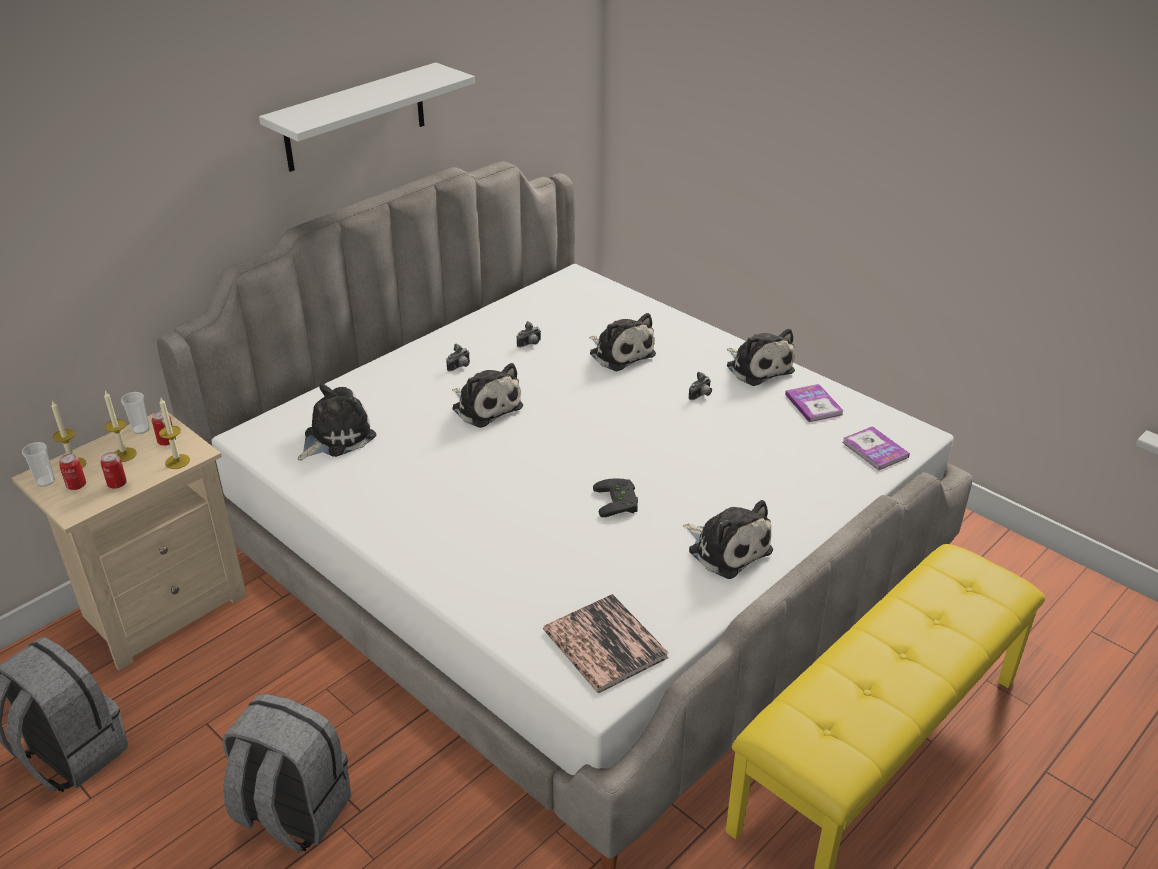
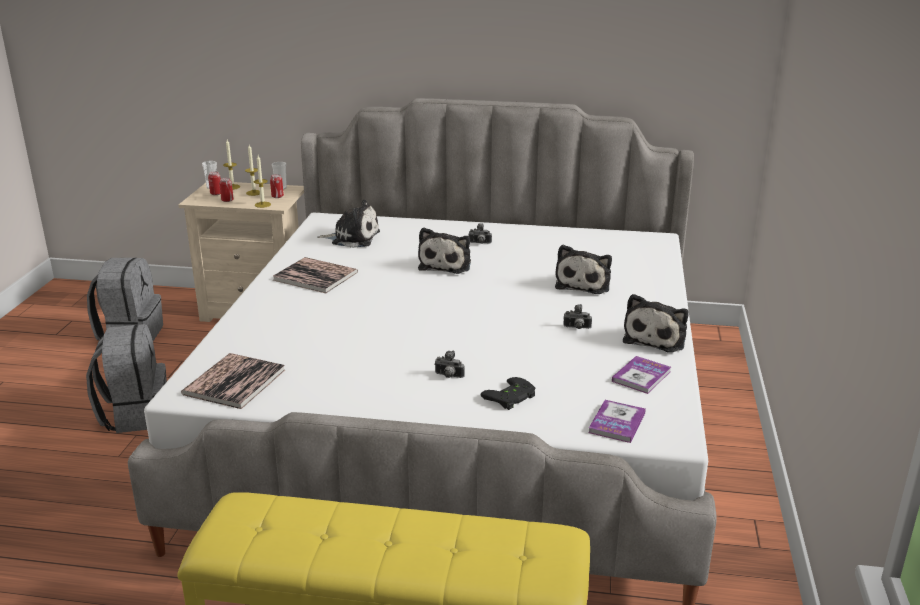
camera: 55 degrees right, 10 degrees down
(355, 117) = (493, 36): white shelf -> none
(407, 500) = (315, 276): none -> book
(530, 344) = (543, 253): camera -> camera (448, 376)
(619, 501) = (398, 339): black game controller -> black game controller (511, 398)
(726, 549) = (390, 395): plush toy -> none

